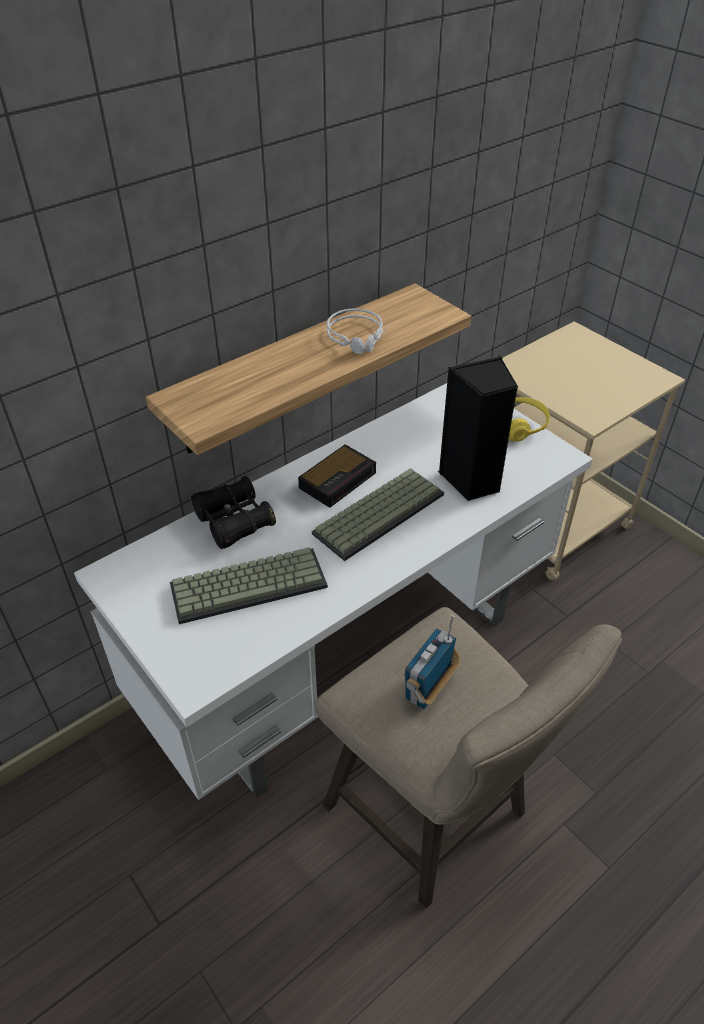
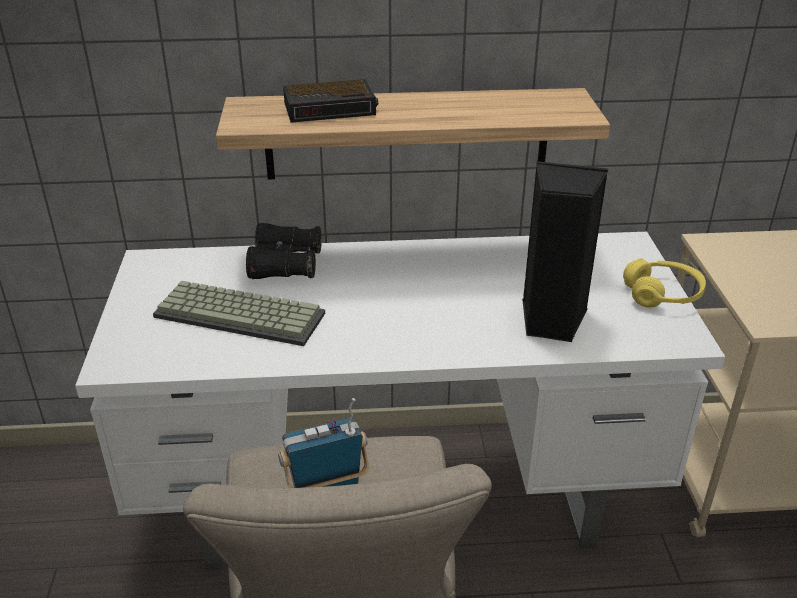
camera: 35 degrees right, 10 degrees down
(339, 479) = (415, 269): alarm clock -> alarm clock (331, 108)
(358, 337) = (465, 109): grey headphones -> none
(378, 512) = (423, 308): keyboard -> none

